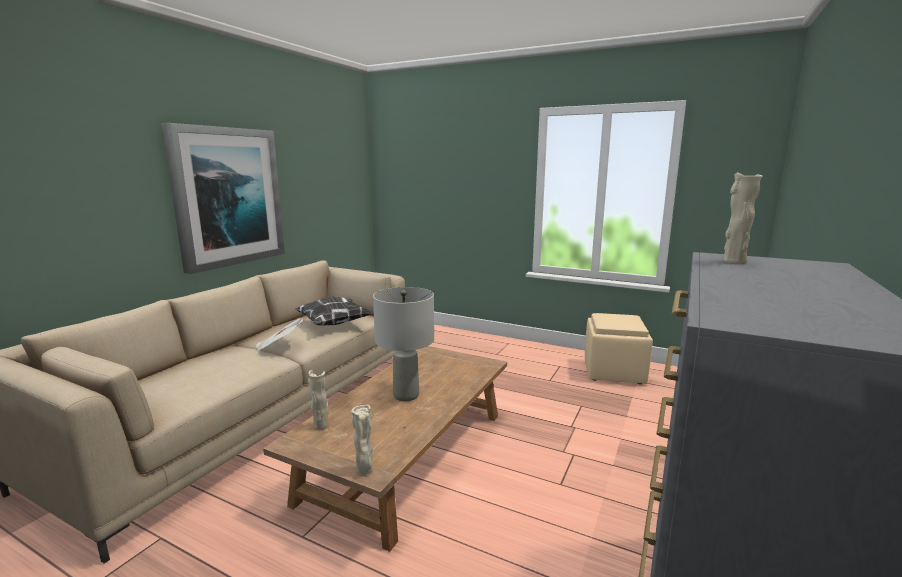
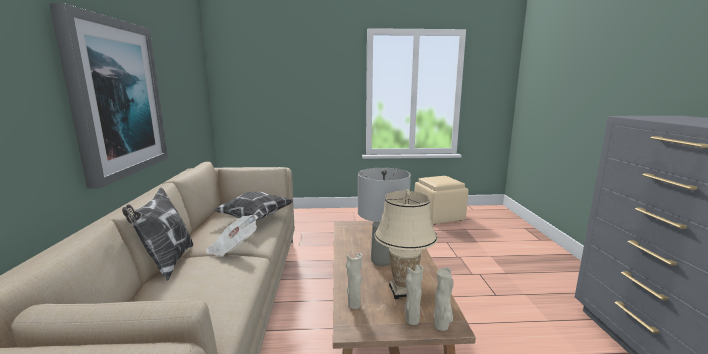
camera: 30 degrees left, 0 degrees up
(222, 348) = (167, 263): none -> pillow
(381, 429) = (403, 291): none -> beige table lamp
(733, 261) = (651, 117): beige vase -> beige vase (411, 320)

